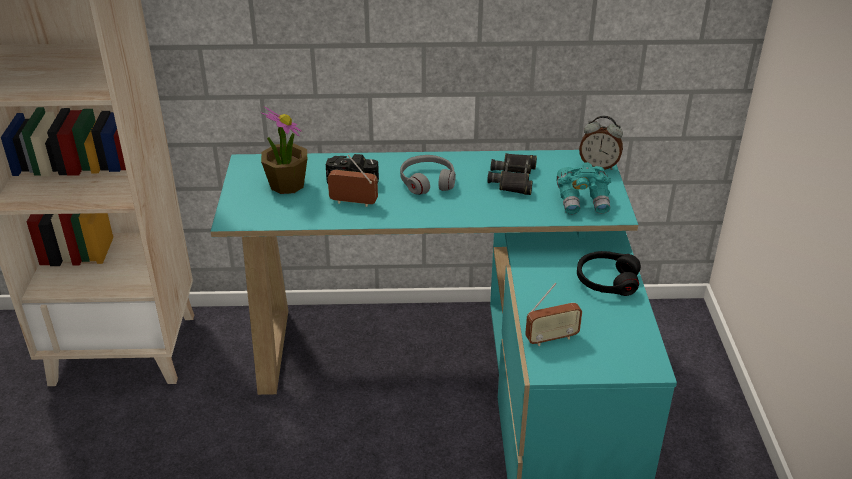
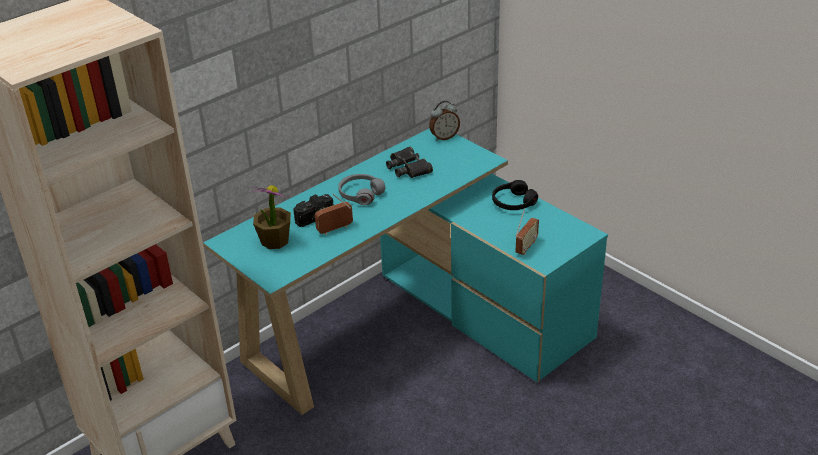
camera: 40 degrees left, 0 degrees up
(583, 201) = (464, 161): turquoise binoculars -> none

